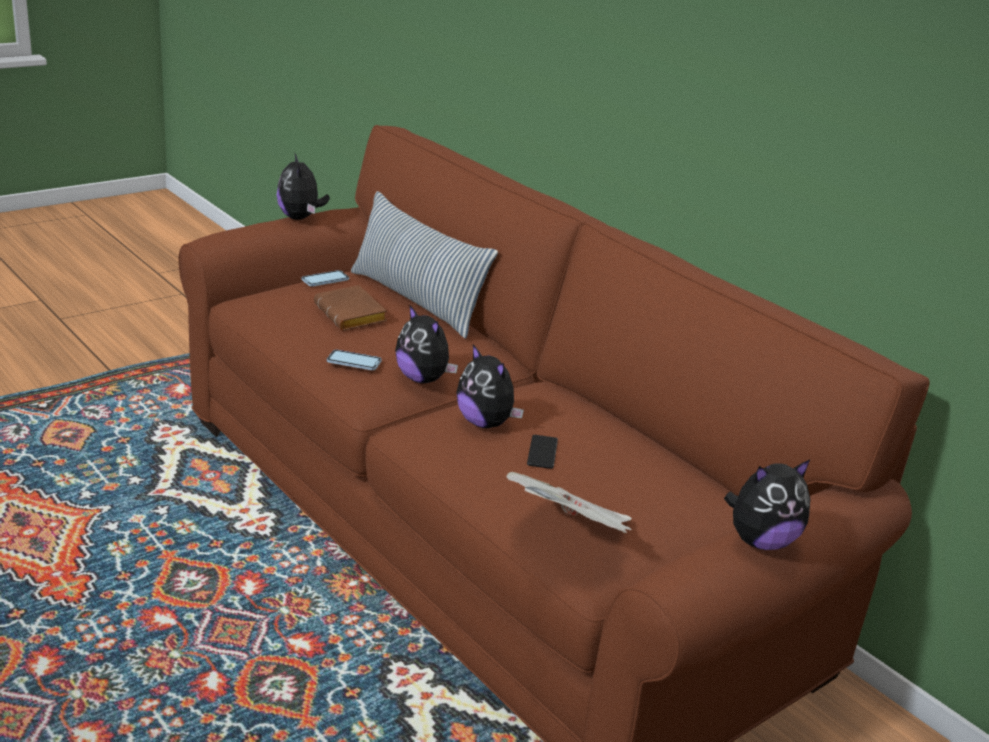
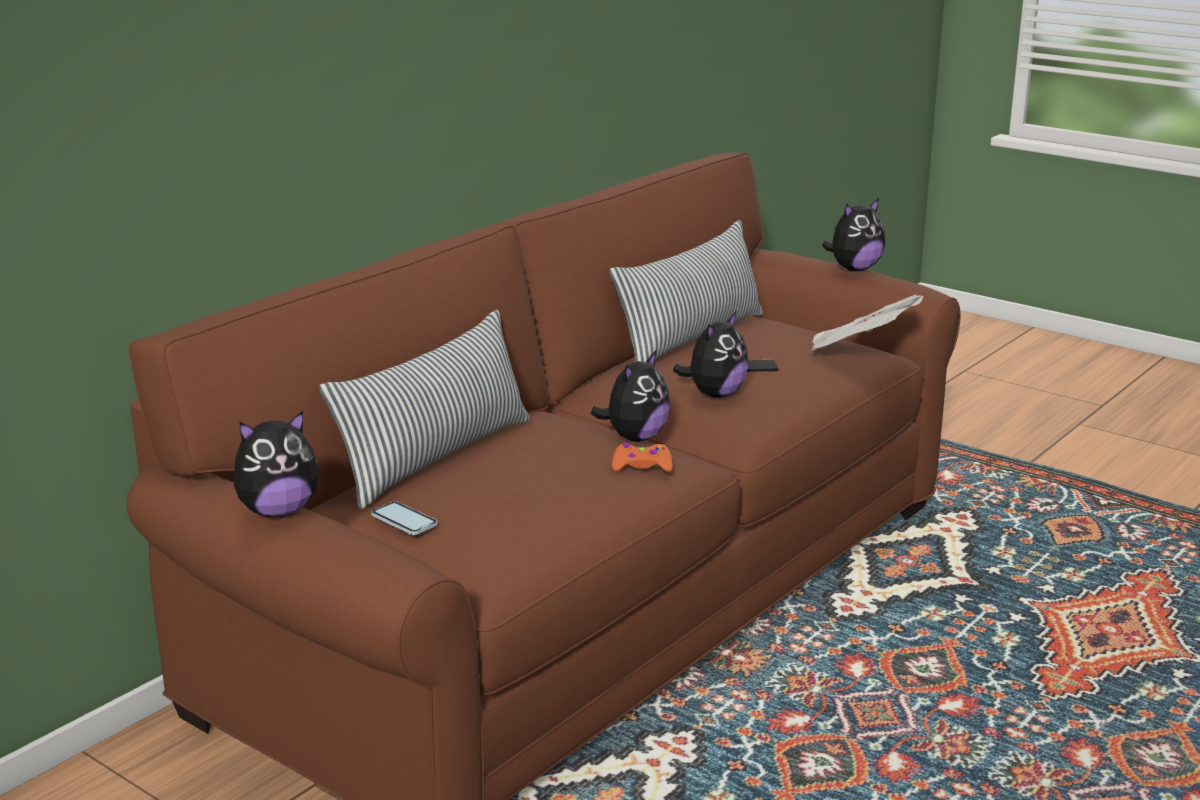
camera: 100 degrees left, 5 degrees down
(353, 315) = (518, 482): brown book -> none
(354, 362) = (641, 466): phone -> orange game controller
(641, 445) = (690, 338): none -> pillow
(760, 541) = (854, 269): plush toy -> plush toy turned 90 degrees clockwise

